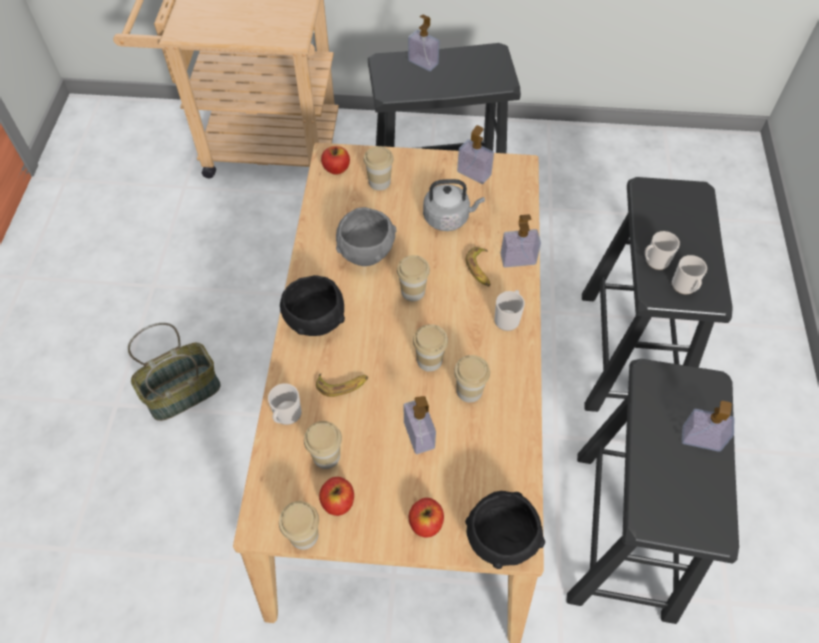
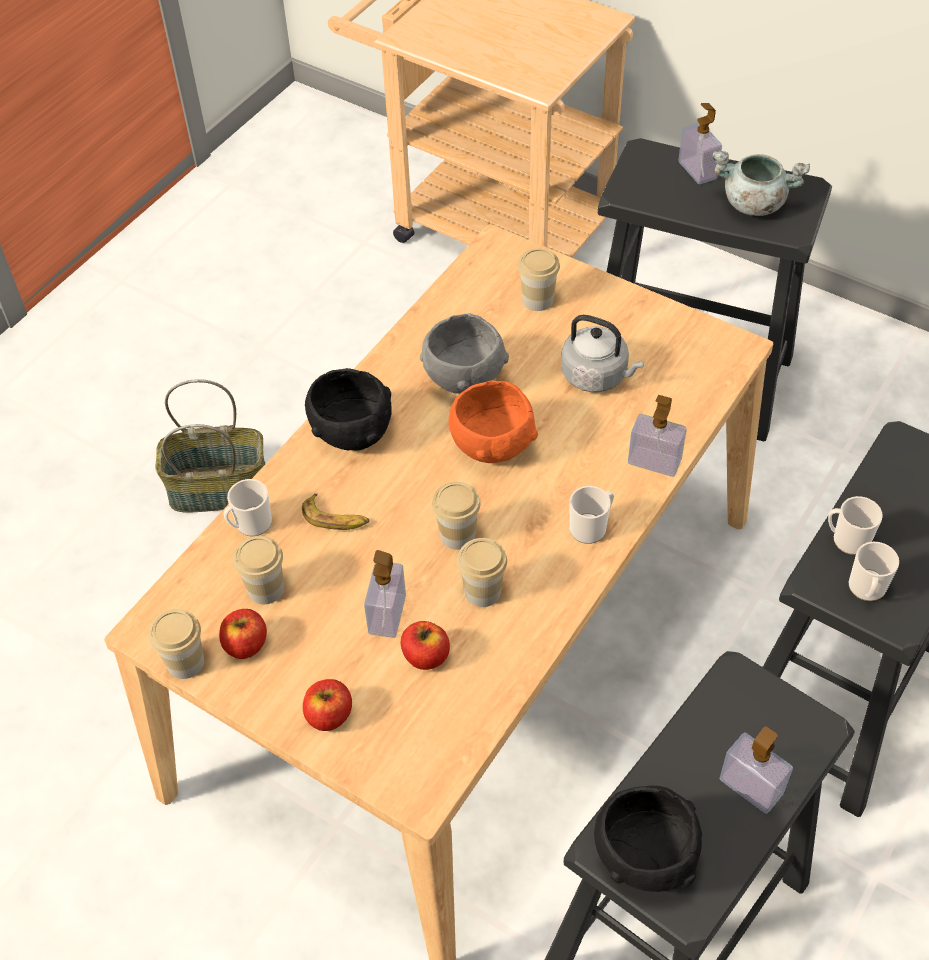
camera: 30 degrees right, 5 degrees down
(336, 168) = (494, 264): apple -> apple (426, 656)
(413, 291) = (492, 446): cup -> orange bowl
(470, 72) = (753, 203): none -> grey cooking pot
(474, 173) = (669, 333): soap dispenser -> none
(480, 270) = (595, 454): banana -> none
(500, 539) = (404, 776): black bowl -> black bowl (644, 857)

